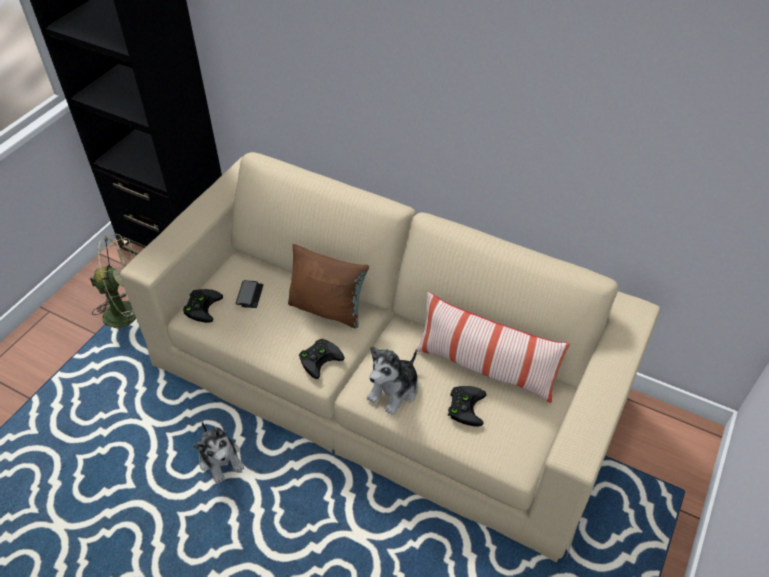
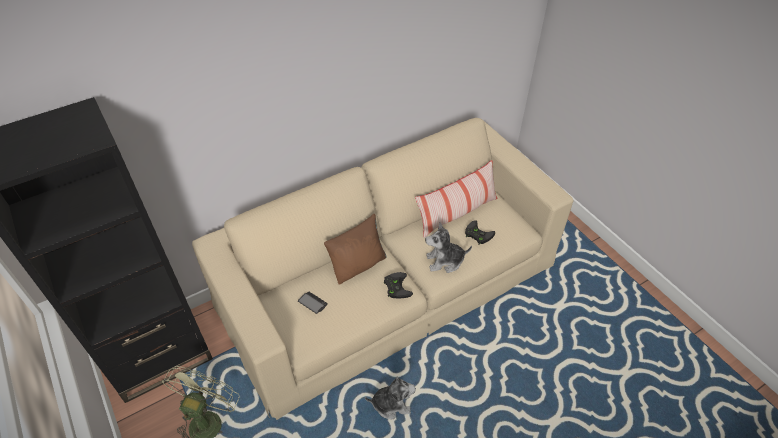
camera: 60 degrees left, 0 degrees up
(202, 306) = (300, 336): black game controller -> none
(394, 390) = (445, 261): plush toy -> plush toy turned 105 degrees clockwise

